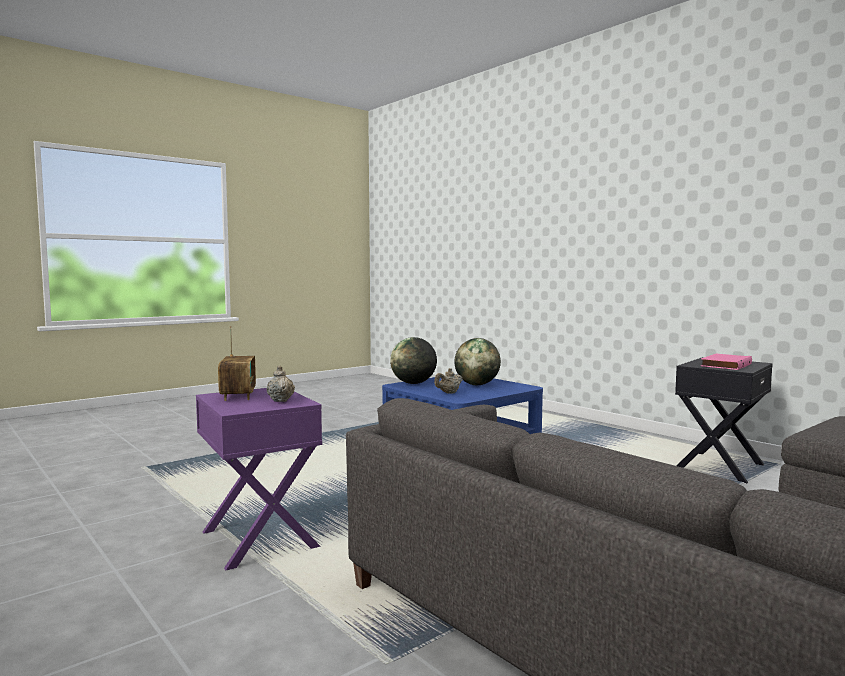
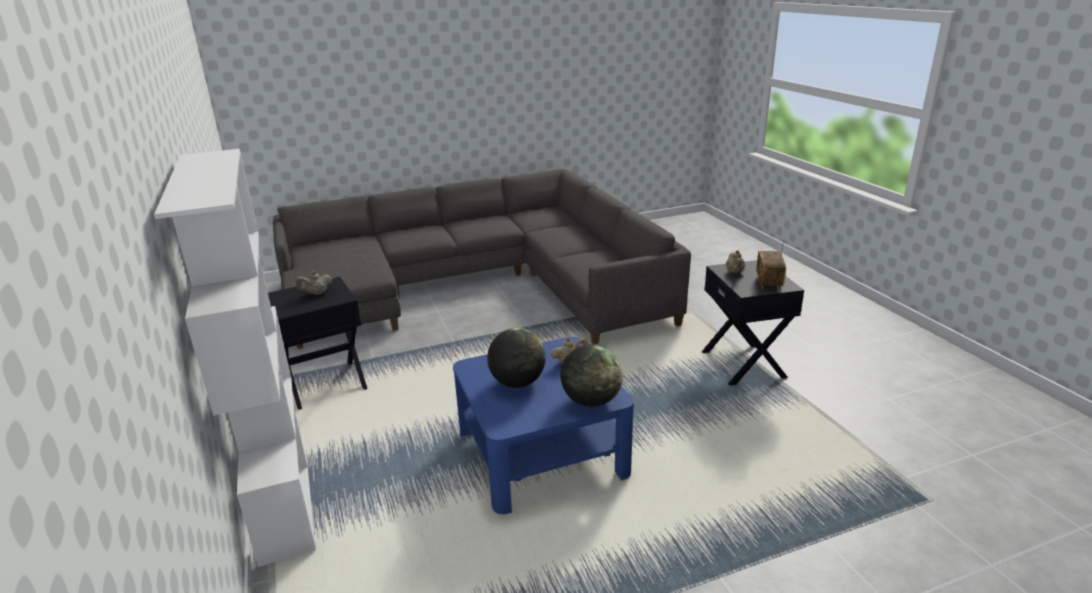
camera: 160 degrees left, 20 degrees up
(258, 539) = (744, 364): purple side table -> black side table
(607, 428) = (283, 494): none -> white bookcase
(725, 365) = (316, 293): pink book -> beige teapot

